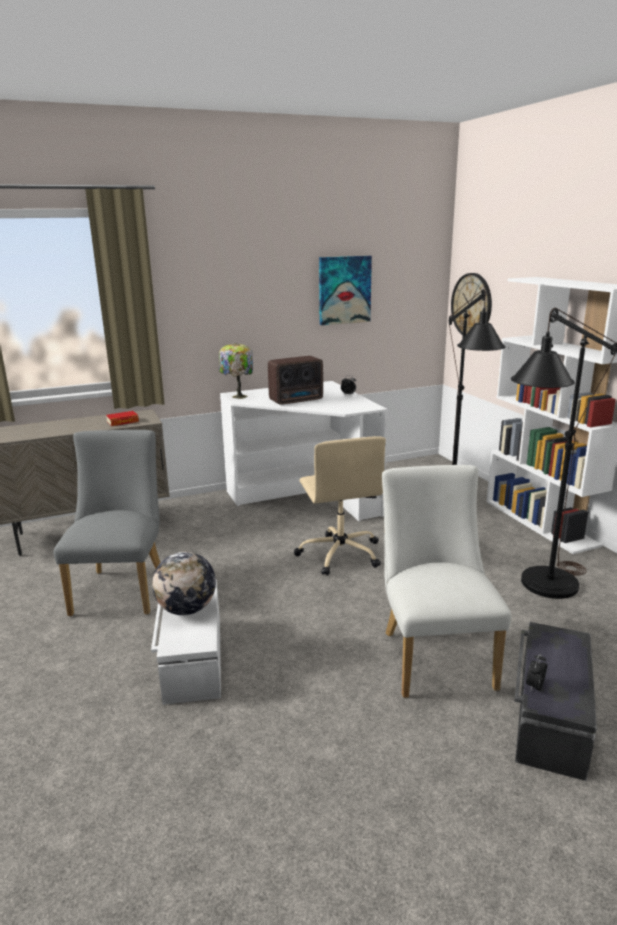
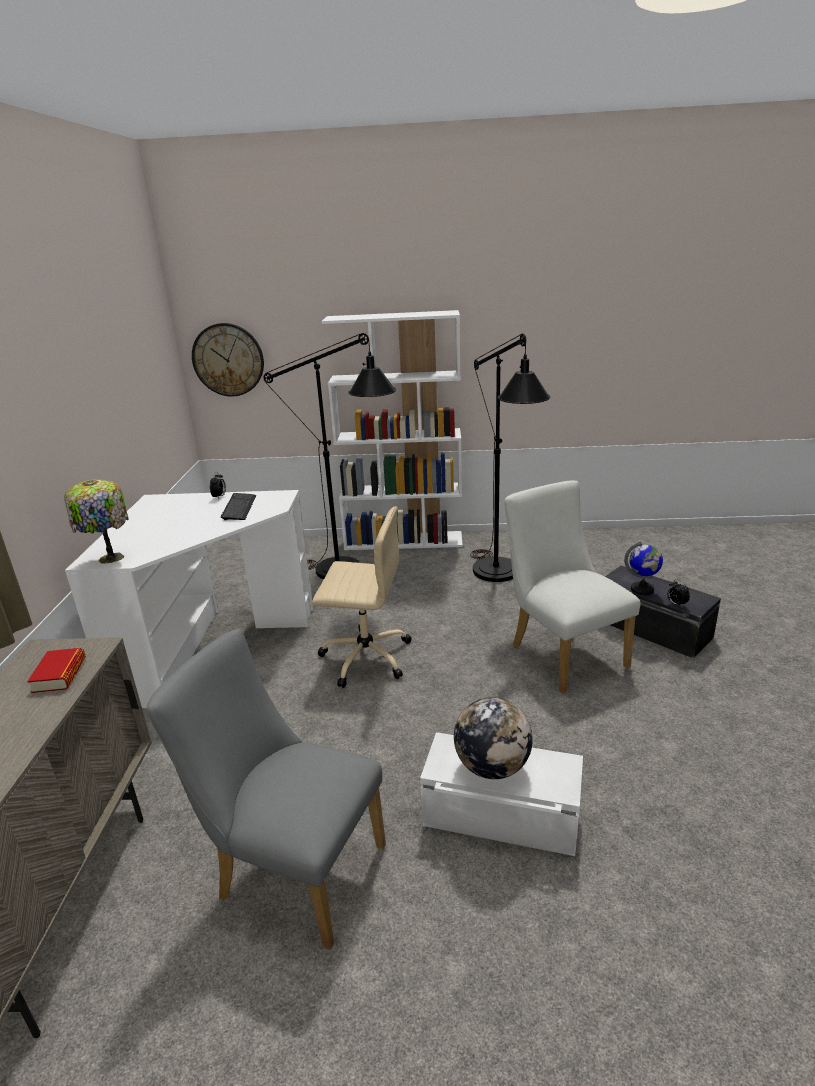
camera: 65 degrees left, 5 degrees up
(297, 400) = (194, 525): radio -> none
(336, 403) = (239, 508): none -> keyboard
(344, 290) = (117, 370): picture -> none
(434, 654) = (562, 653): white chair -> white chair turned 45 degrees clockwise
(543, 656) = (642, 590): none -> globe

